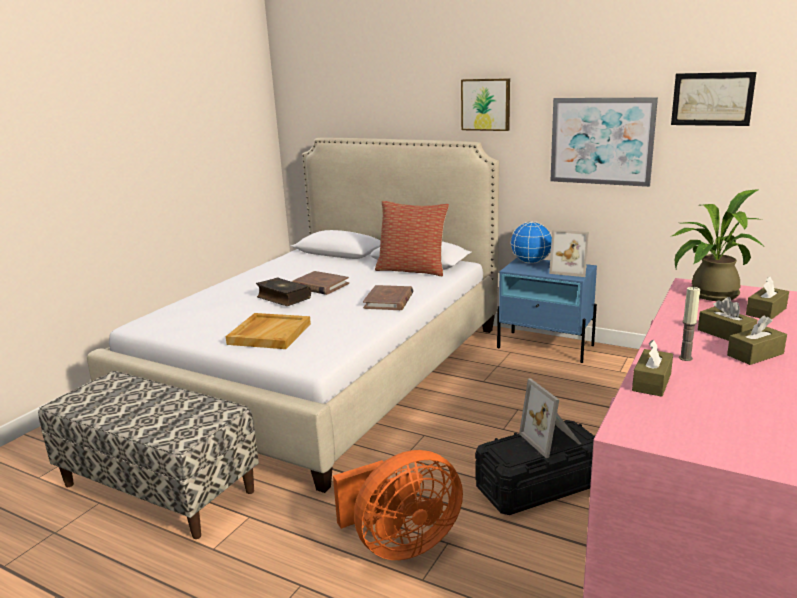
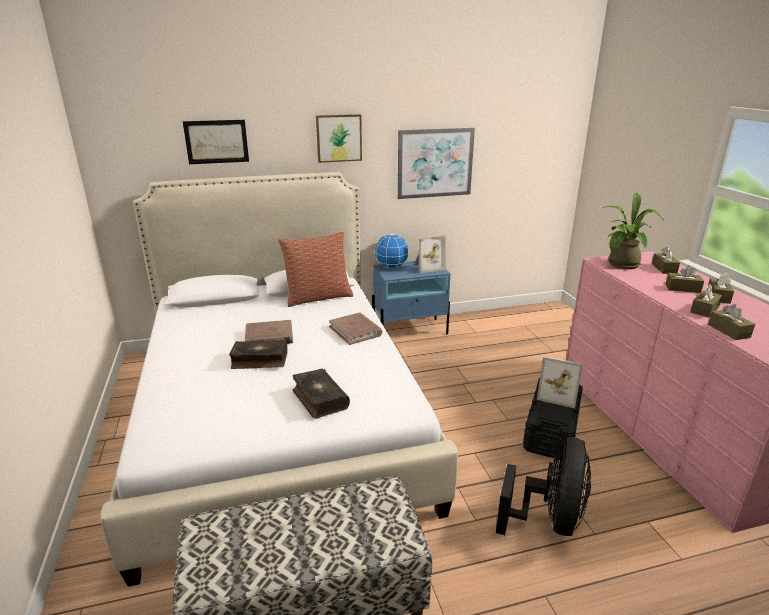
camera: 45 degrees left, 5 degrees up
(269, 333) = (319, 399): beige tray -> book
(400, 544) = (549, 519): orange fan -> black fan
(685, 358) = (704, 310): candle -> brown tissue box
(712, 99) = (507, 128): picture -> picture (216, 141)

